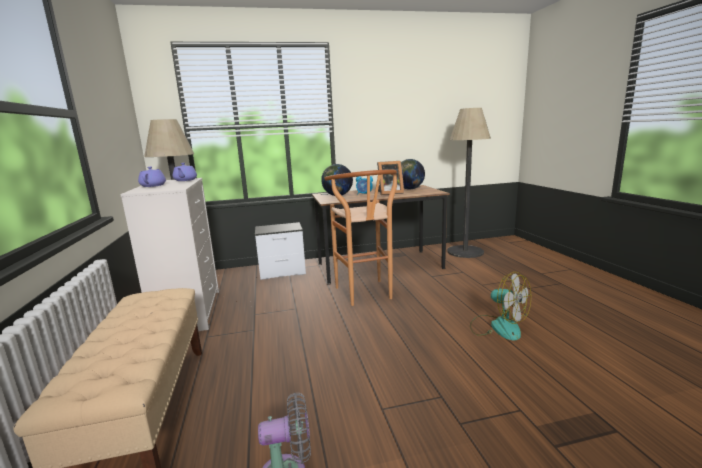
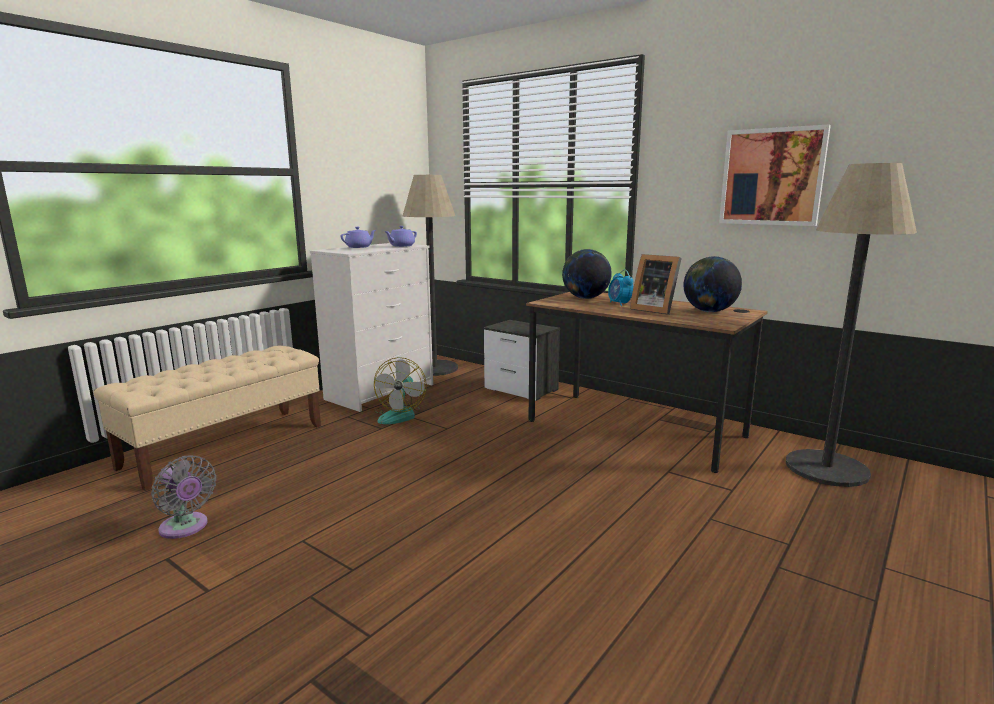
camera: 50 degrees right, 0 degrees up
(366, 295) = (534, 450): brown stool -> none
(407, 116) = (772, 177): none -> picture
(498, 326) = (577, 568): fan -> fan (400, 414)

